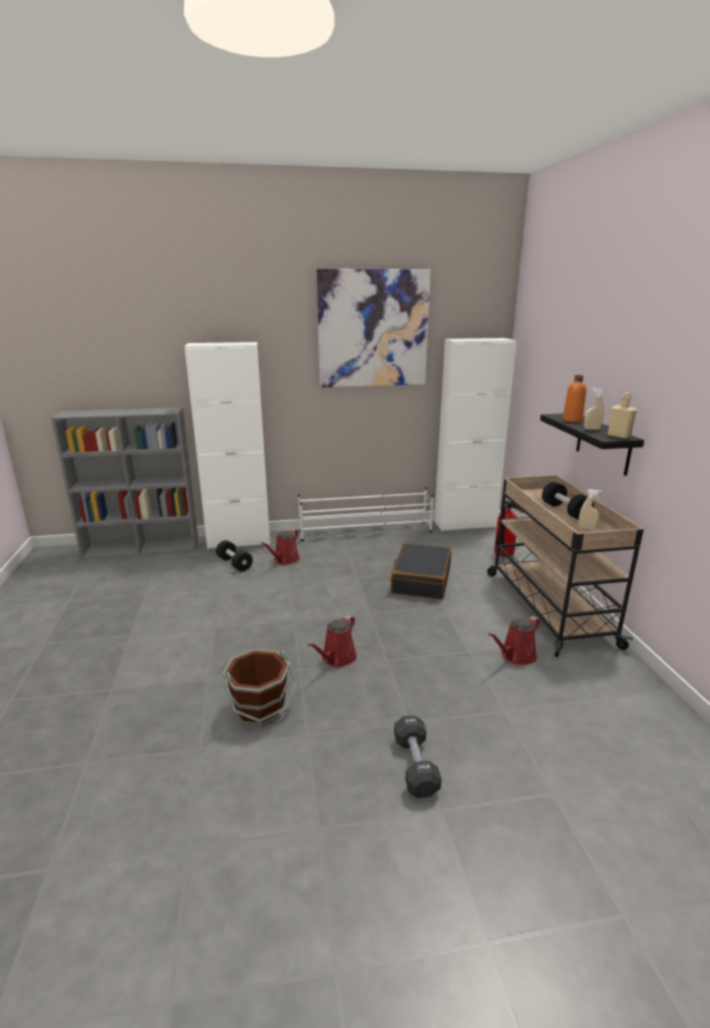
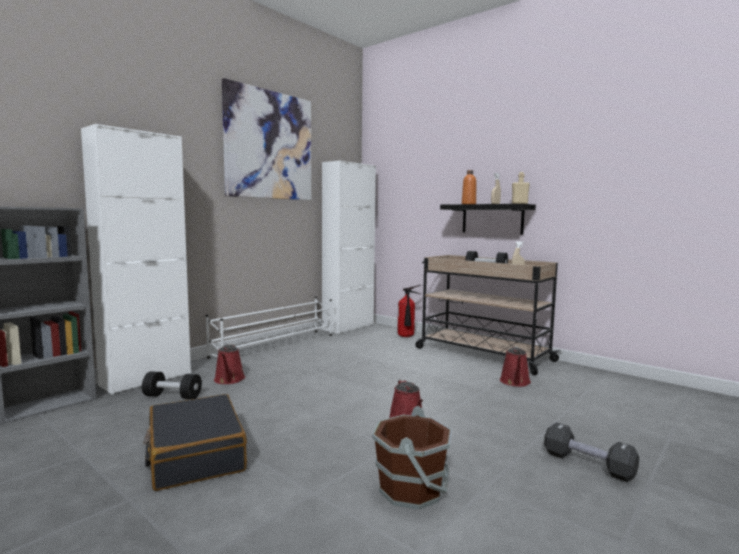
camera: 40 degrees left, 15 degrees down
(421, 580) = (377, 362): black suitcase -> black suitcase (195, 455)

